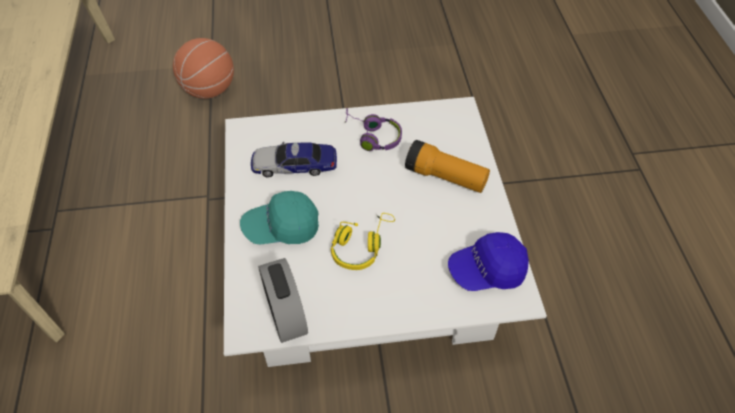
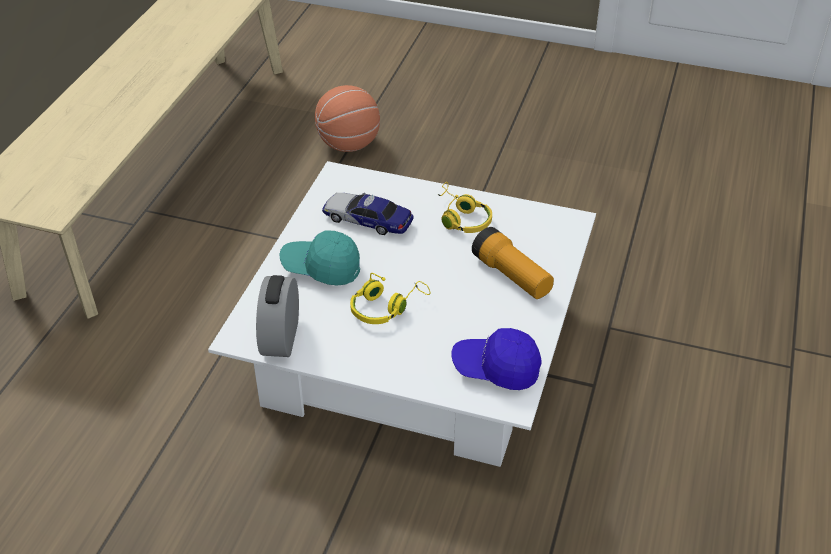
camera: 25 degrees right, 10 degrees down
(372, 136) = (461, 218): purple headphones -> yellow headphones

